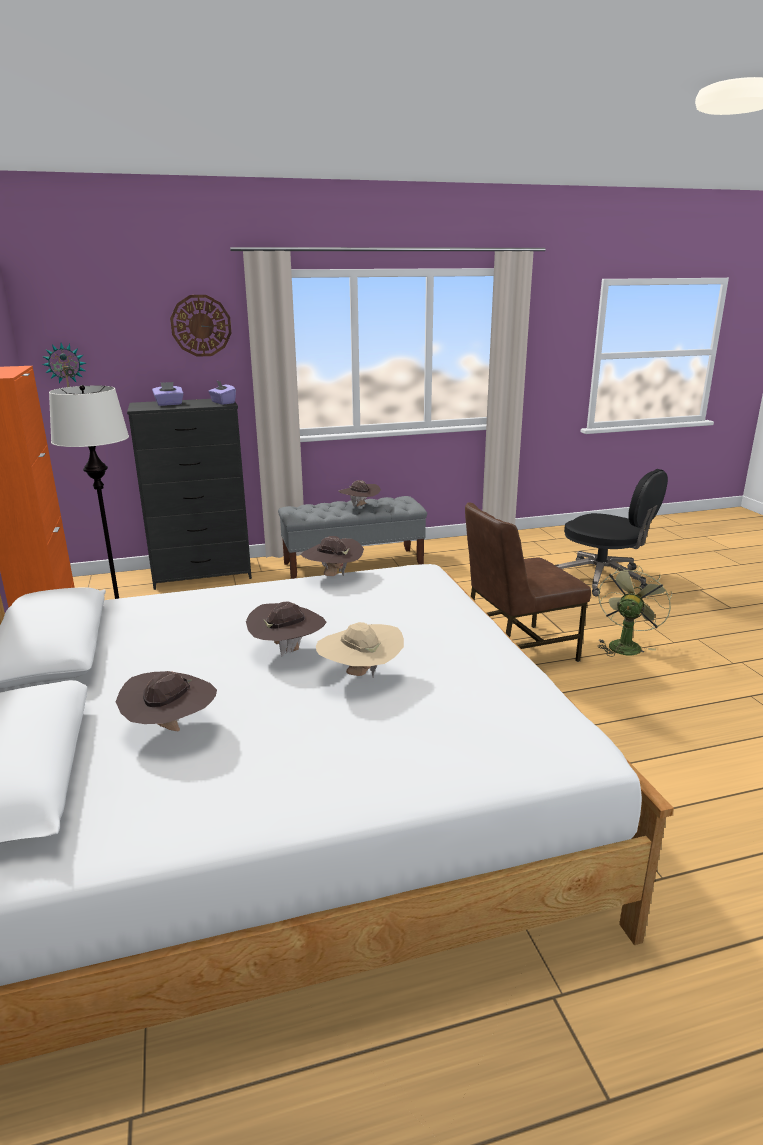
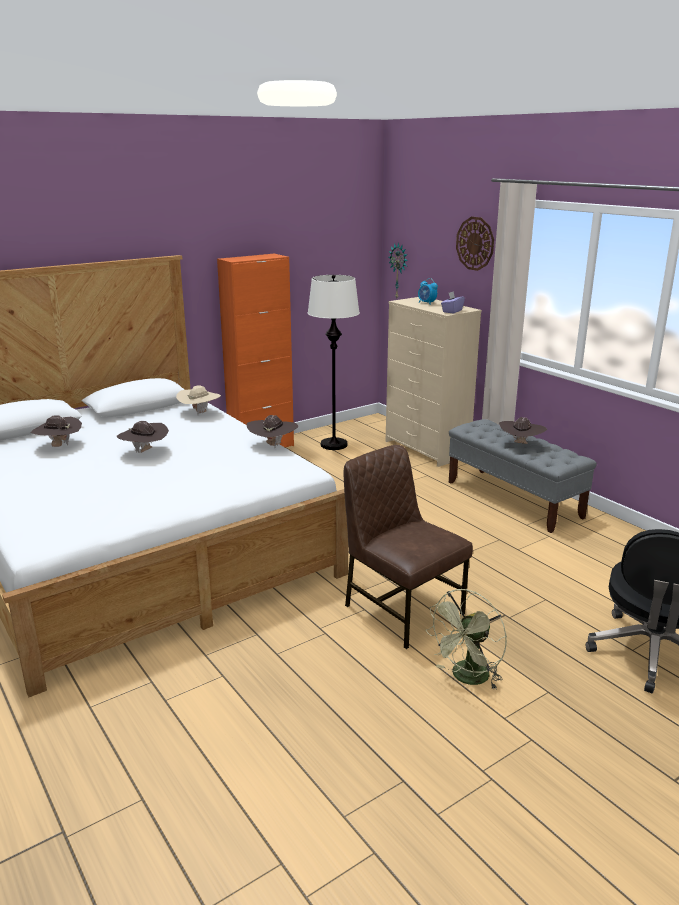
camera: 70 degrees right, 0 degrees up
(169, 404) = (427, 303): purple tissue box -> alarm clock
(203, 574) = (427, 449): black dresser -> beige dresser
(360, 674) = (115, 473): beige hat -> beige hat (200, 413)
(625, 645) = (467, 678): green fan -> green fan turned 120 degrees clockwise

